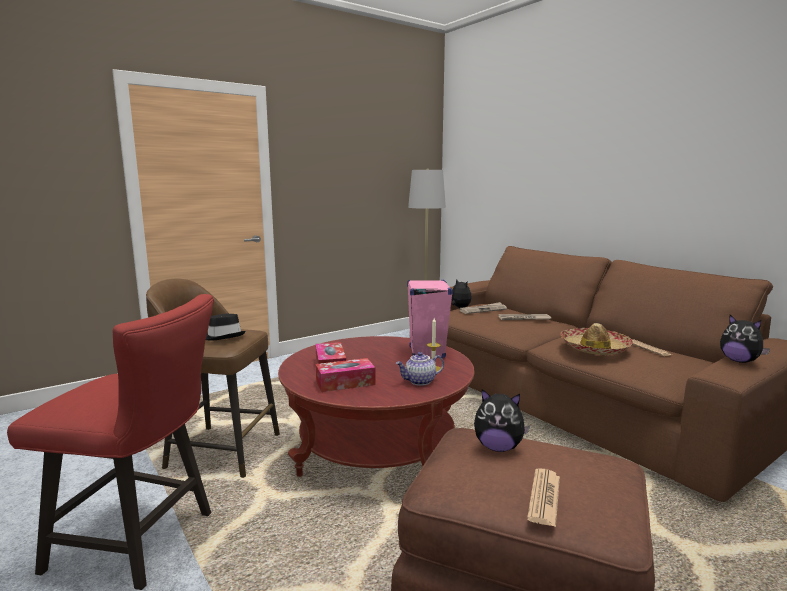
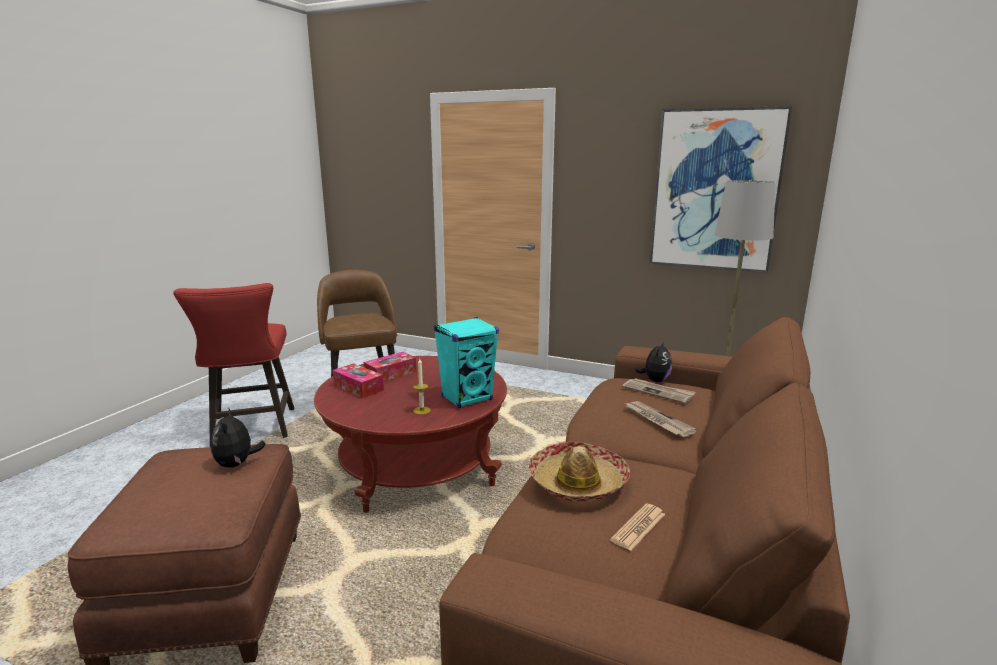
camera: 60 degrees right, 5 degrees up
(223, 336) = (357, 322): black hat -> none
(389, 178) = (715, 190): none -> picture
(420, 382) = (383, 412): teapot -> none
(426, 352) = (467, 398): pink speaker -> turquoise speaker
(544, 497) = (148, 492): newspaper -> none
(739, 361) = (563, 592): plush toy -> none

